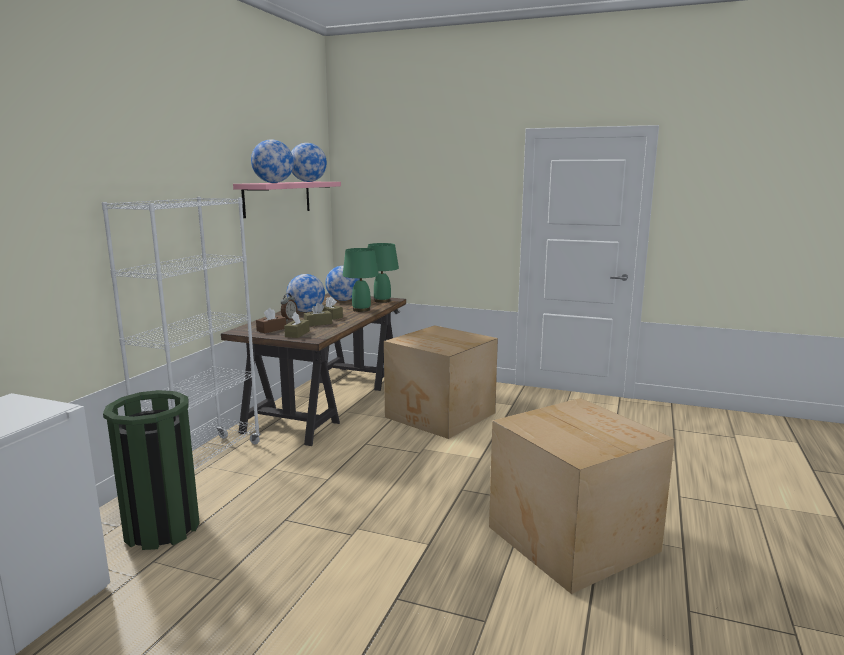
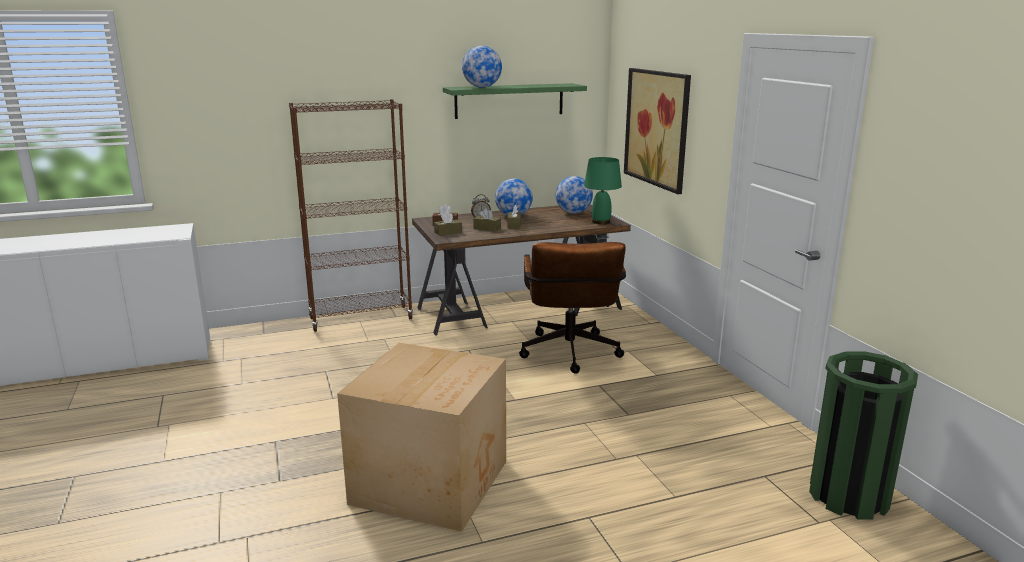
camera: 50 degrees right, 5 degrees up
(162, 528) = (275, 344): green trash can -> green trash can (848, 496)
(203, 464) = (361, 318): white bookcase -> brown bookcase
(277, 198) = (509, 100): pink shelf -> green shelf
(308, 181) = (544, 85): globe -> none
(361, 310) = (555, 225): green table lamp -> none
(415, 213) = (657, 128): none -> picture
(440, 416) = (570, 355): cardboard box -> brown office chair

